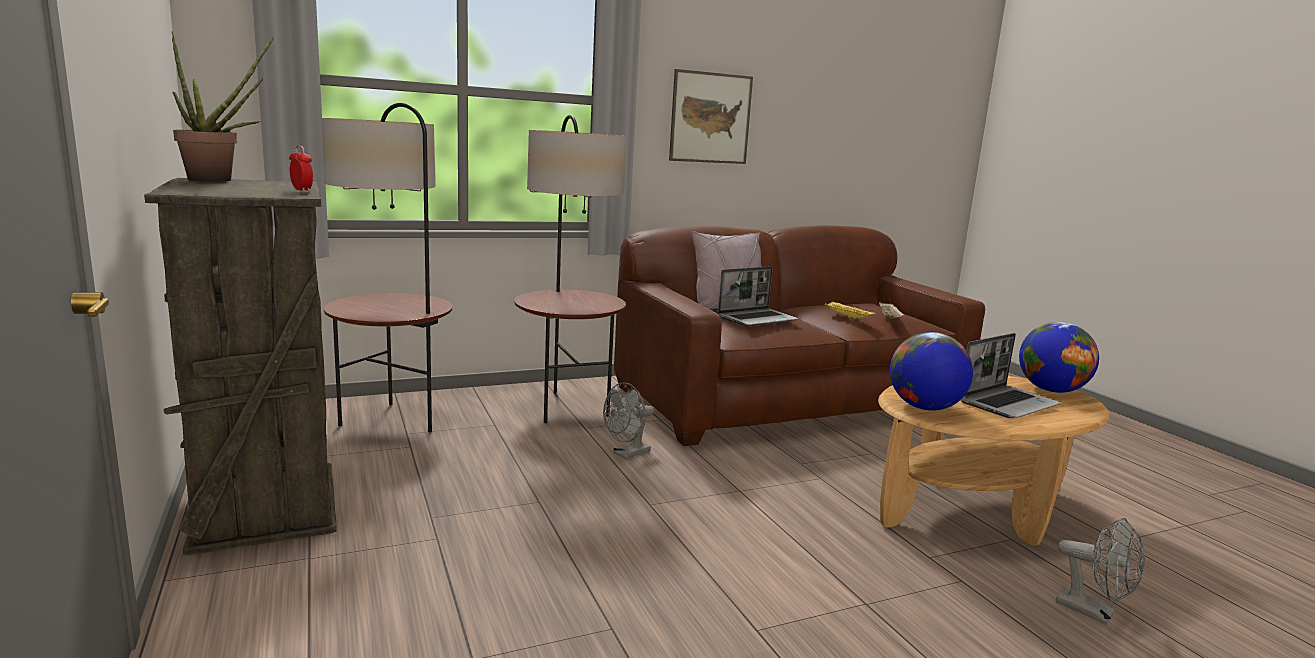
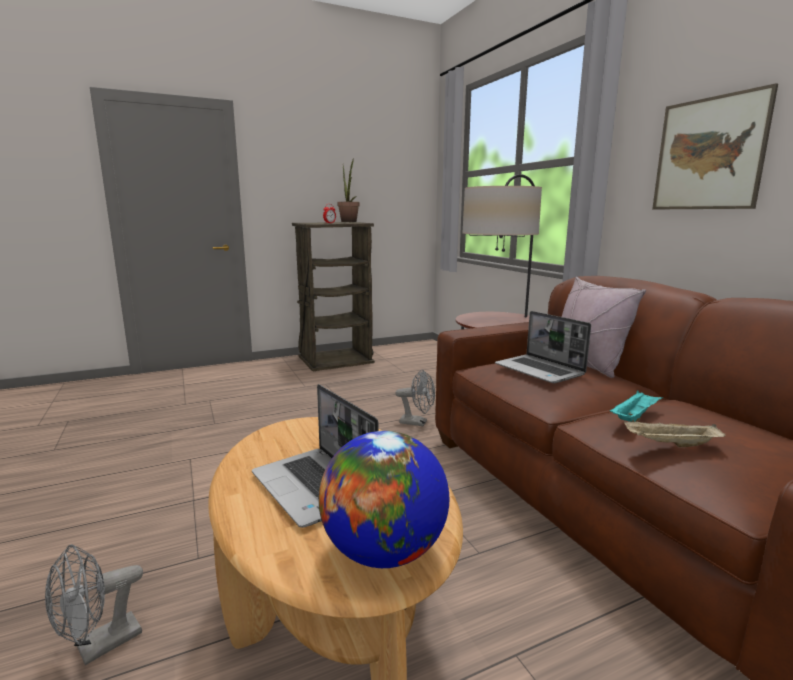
camera: 90 degrees right, 0 degrees up
(393, 422) = (435, 366): floor lamp -> none
(627, 454) = (417, 422): grey fan -> grey fan turned 150 degrees clockwise
(847, 317) = (634, 417): yellow tray -> turquoise tray
(924, 407) = (301, 431): globe -> none

